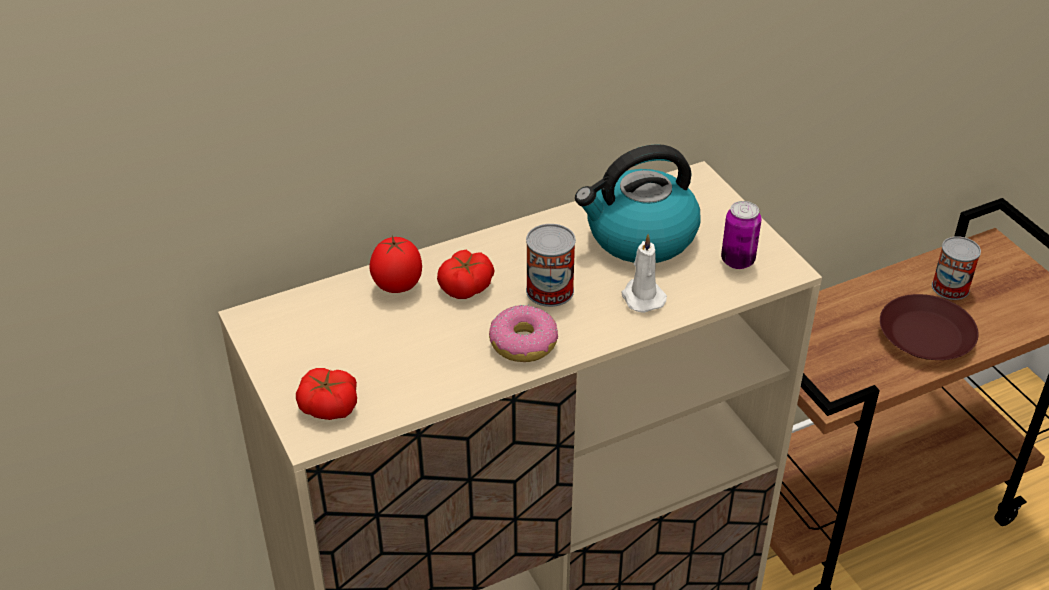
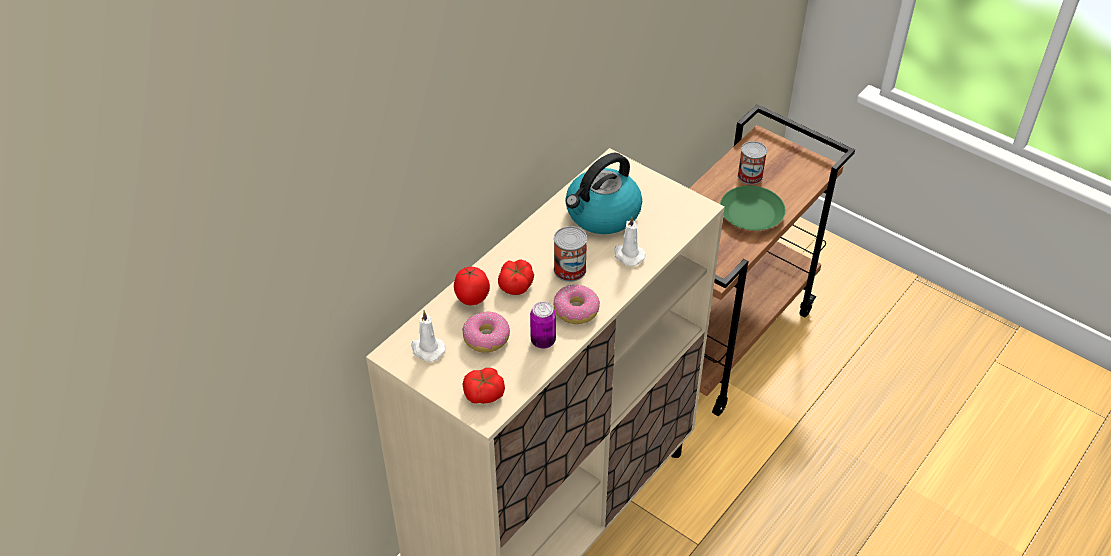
camera: 25 degrees left, 5 degrees up
(297, 328) = (427, 349): none -> white candle
(381, 339) = (486, 338): none -> donut
(737, 261) = (670, 212): can -> can (543, 341)
(927, 336) = (752, 214): brown plate -> green plate

